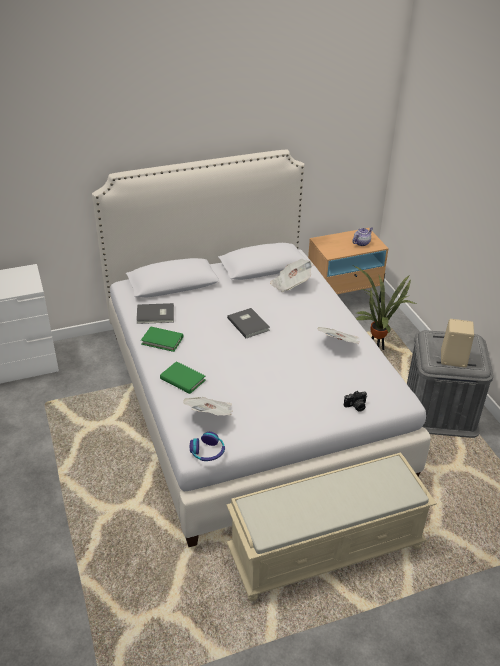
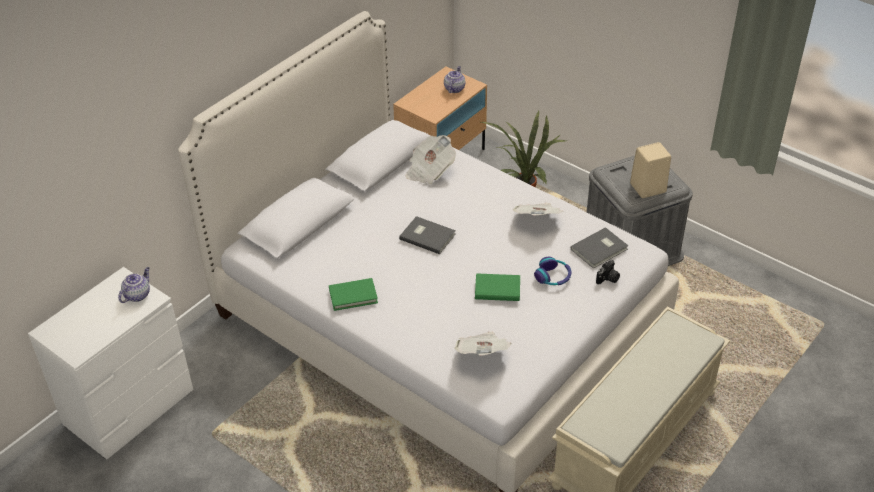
camera: 30 degrees left, 5 degrees up
(27, 282) = (137, 294): none -> teapot
(156, 315) = (317, 269): grey book -> grey book (600, 249)
(182, 379) = (417, 330): green book -> green book (497, 290)
(207, 452) = (512, 392): headphones -> headphones (553, 276)

